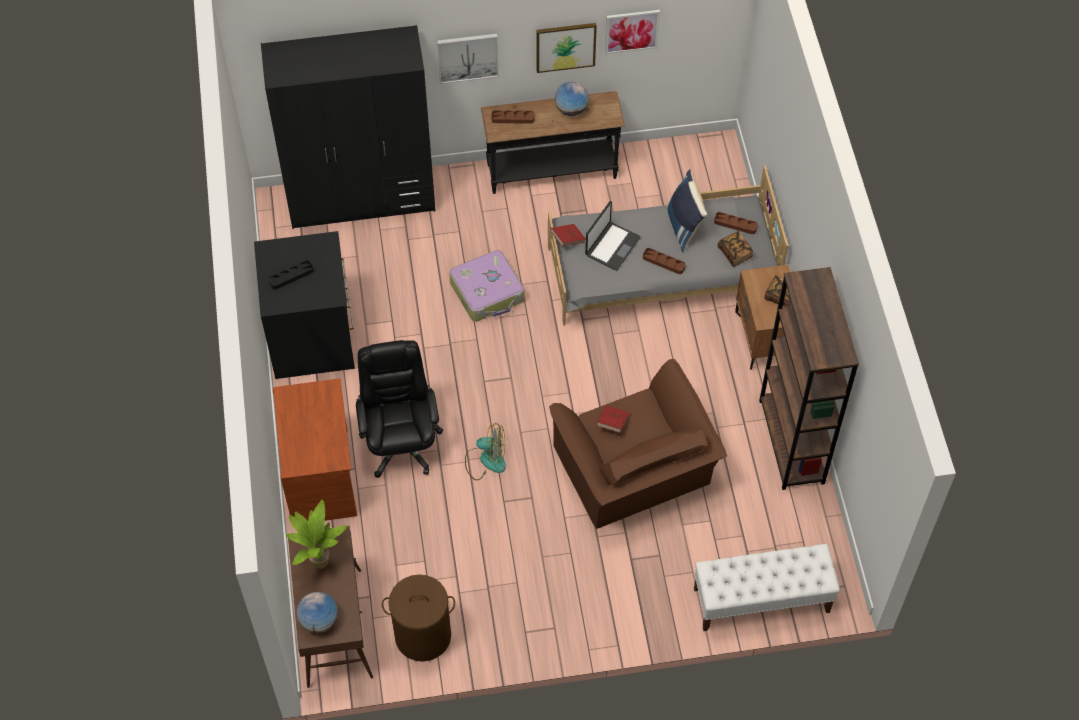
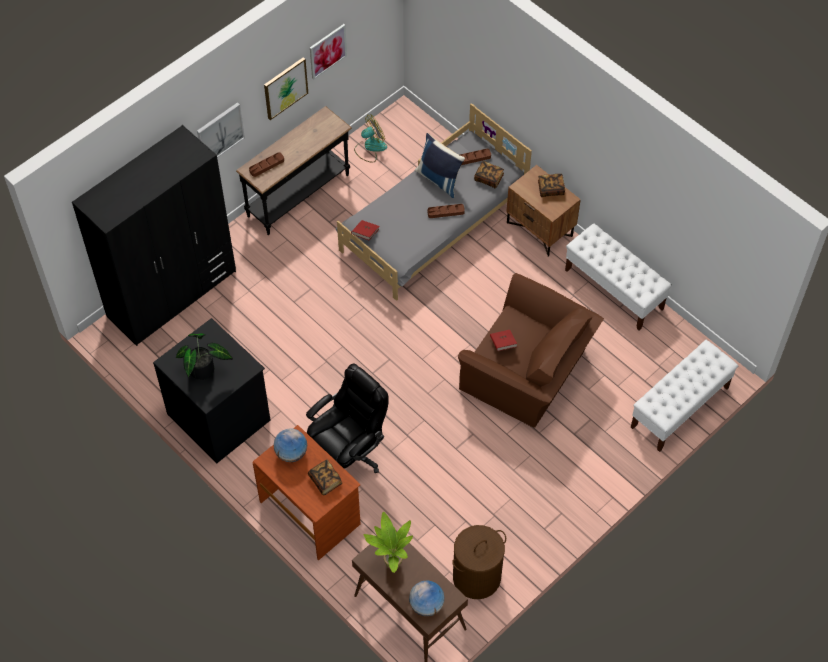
camera: 35 degrees left, 0 degrees up
(291, 276) = (204, 371): black tray -> potted plant
(322, 445) = (325, 481): none -> book
(401, 442) = (348, 452): black office chair -> black office chair turned 90 degrees clockwise
(486, 460) = (419, 427): fan -> fan (370, 147)
(488, 292) = (323, 308): suitcase -> none
(571, 110) = (304, 137): globe -> globe (291, 453)
(612, 246) = (400, 221): laptop -> none
(791, 442) = (614, 289): brown bookcase -> white bench

